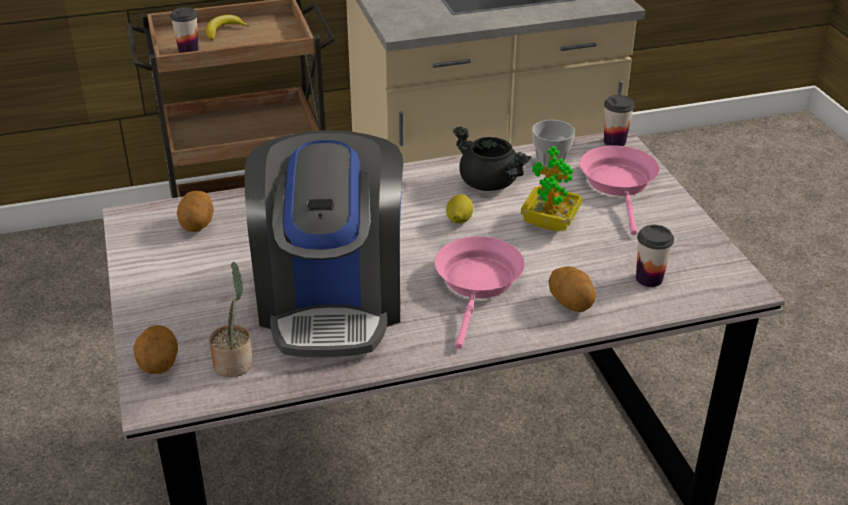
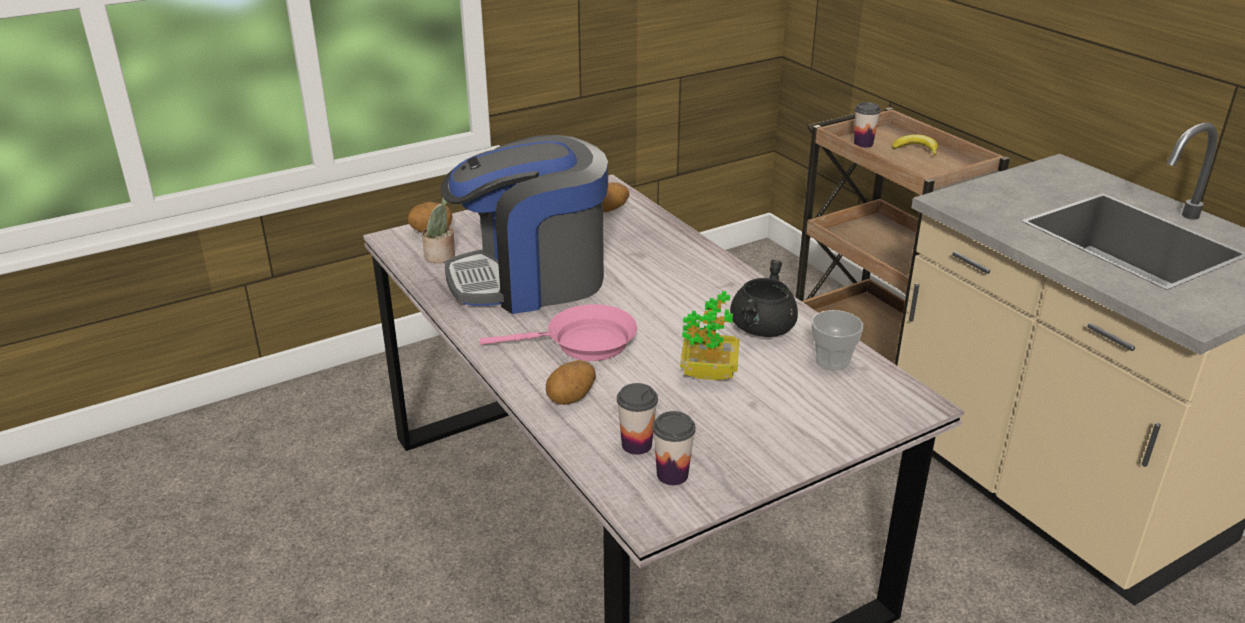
camera: 75 degrees right, 5 degrees down
(458, 221) = (682, 321): lemon -> none
(614, 142) = (918, 400): cup -> cup (672, 475)
(619, 184) = (819, 411): pink frying pan -> none

